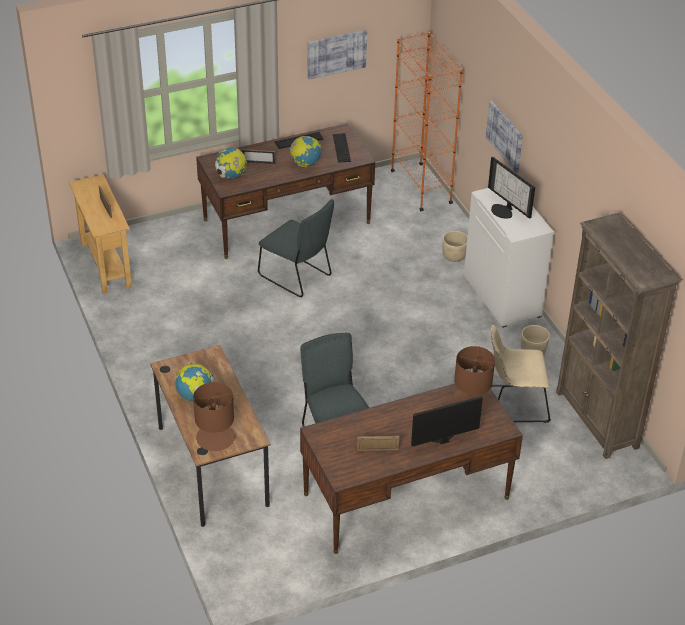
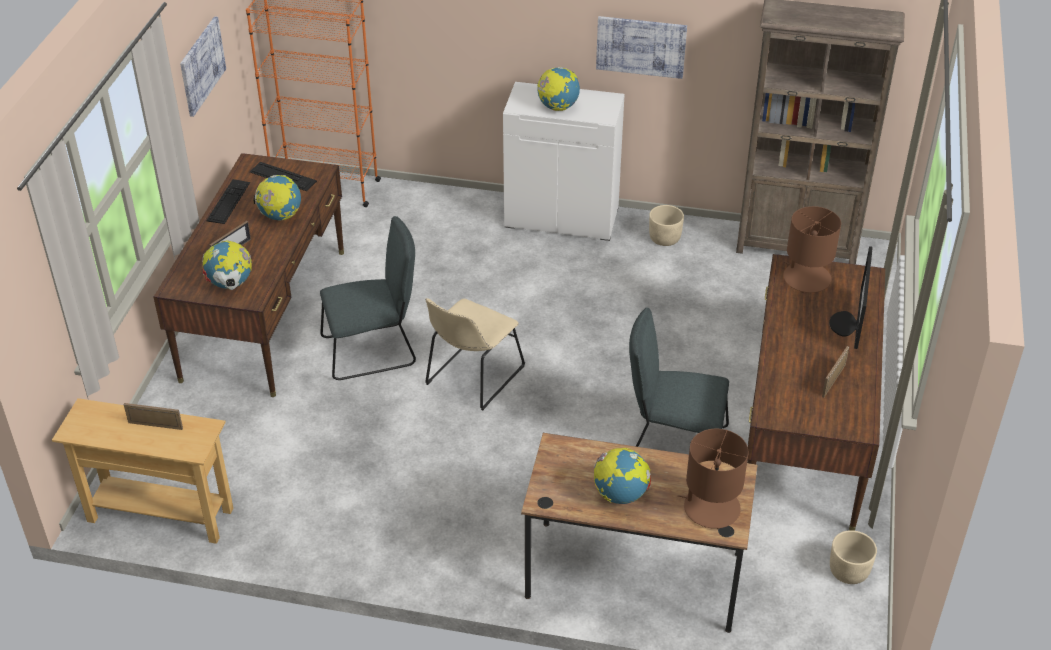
camera: 55 degrees left, 0 degrees up
(454, 256) = (465, 219): beige planter -> beige planter (849, 572)
(504, 210) = (557, 107): monitor -> globe
(505, 136) = (481, 34): picture -> picture (641, 46)
(513, 404) = (729, 288): beige chair -> beige chair (472, 378)

